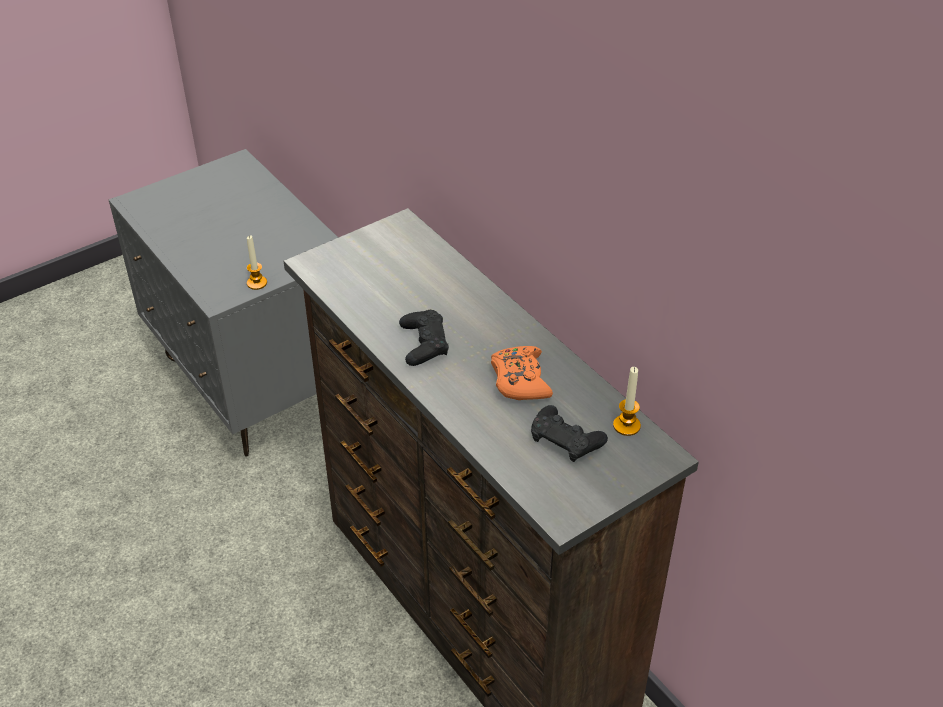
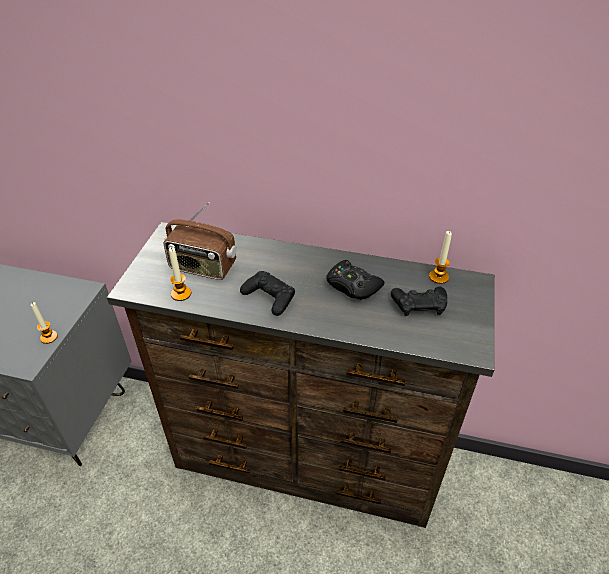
camera: 40 degrees left, 0 degrees up
(348, 294) = (181, 294): none -> candle
(395, 278) = (202, 267): none -> radio
(520, 380) = (352, 286): orange game controller -> black game controller

